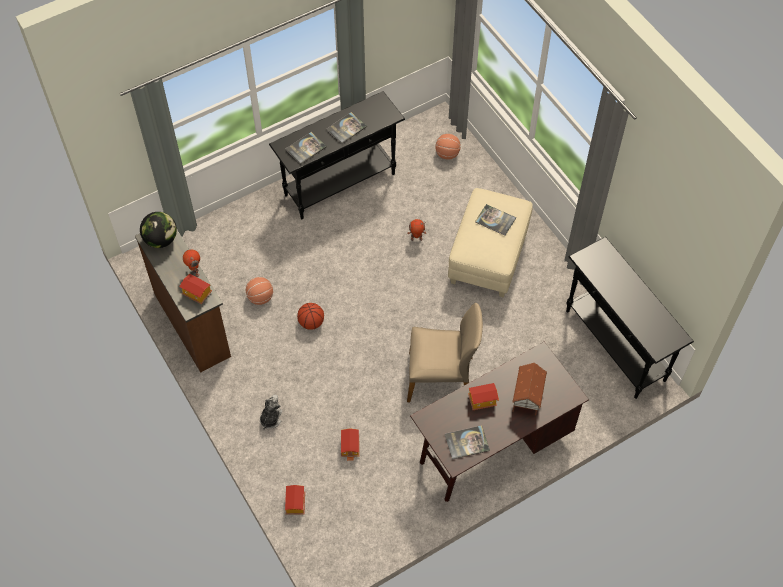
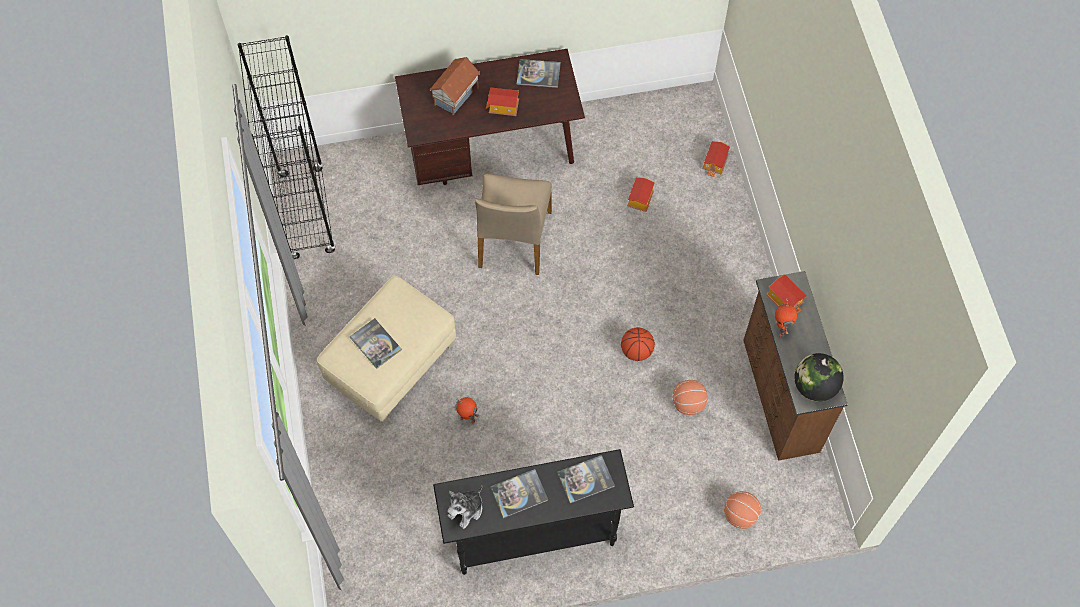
camera: 160 degrees left, 5 degrees up
(270, 418) = (716, 255): plush toy -> plush toy (466, 510)
(441, 378) = (513, 240): beige chair -> beige chair turned 105 degrees counterclockwise
(447, 154) = (370, 534): basketball -> basketball (740, 515)
(615, 346) = (307, 213): black console table -> black bookcase

